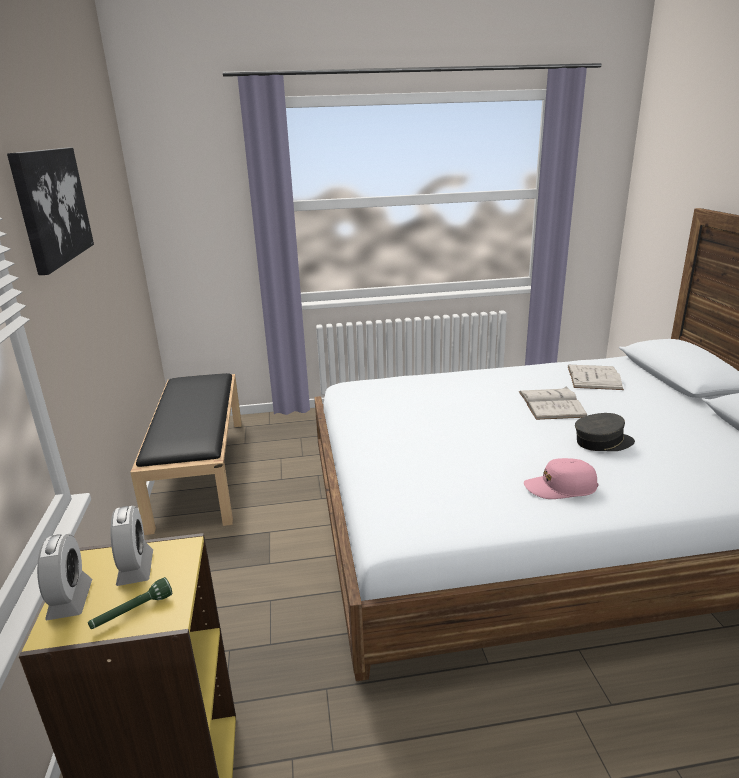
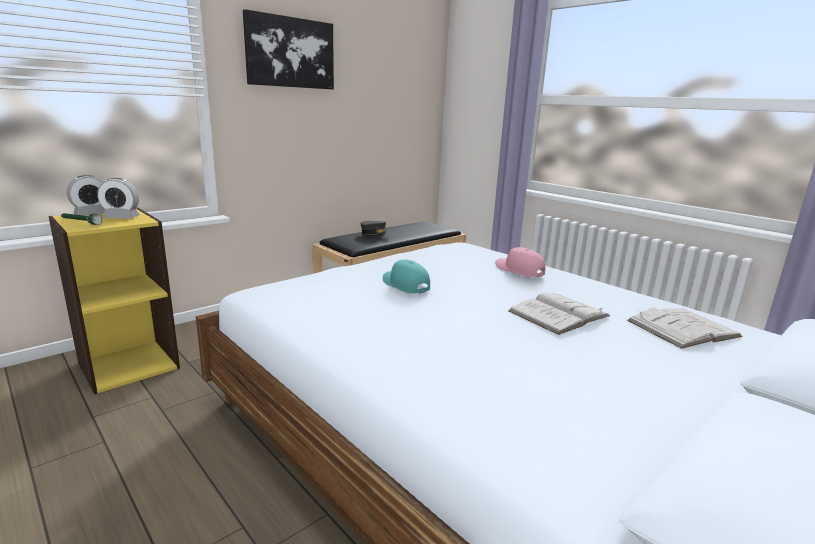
camera: 55 degrees right, 5 degrees down
(135, 568) = (121, 217): alarm clock -> alarm clock turned 45 degrees clockwise
(444, 443) = (405, 284): none -> turquoise cap
(560, 487) = (378, 338): pink cap -> pink cap (519, 270)
(602, 442) = (509, 349): grey cap -> grey cap (375, 236)

